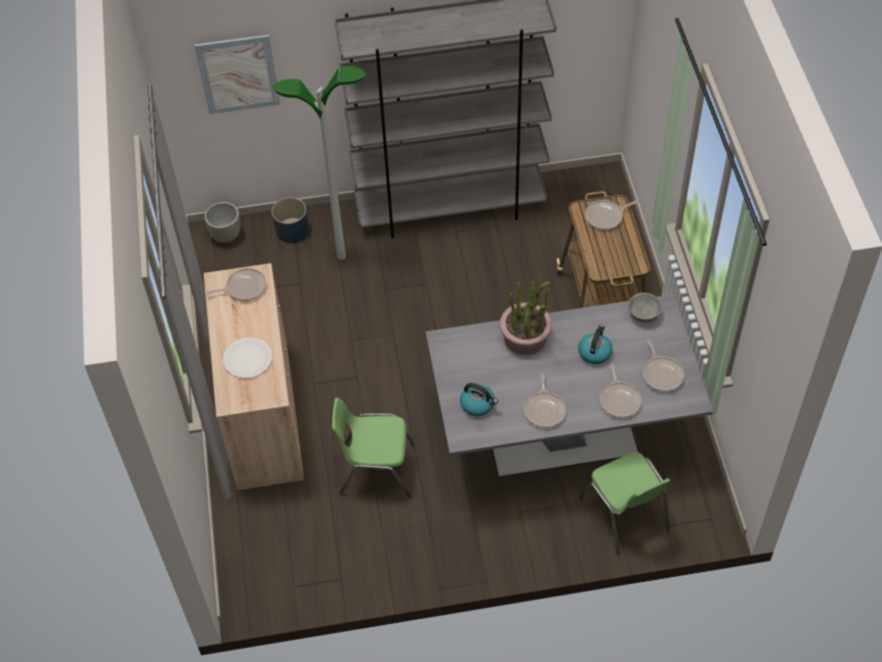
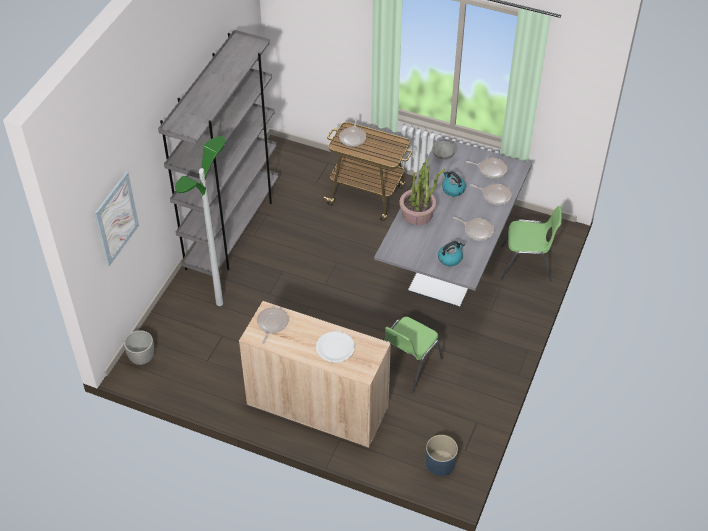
camera: 60 degrees left, 5 degrees down
(292, 230) = (172, 319): blue planter -> blue planter (440, 463)

